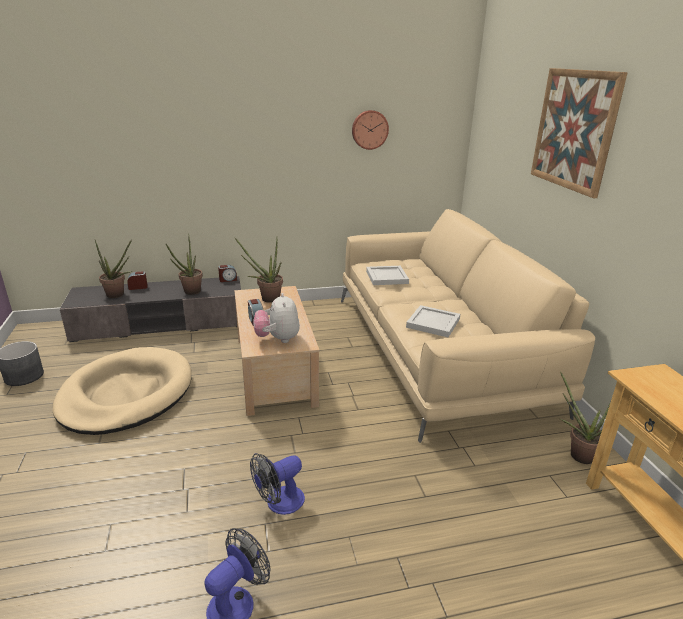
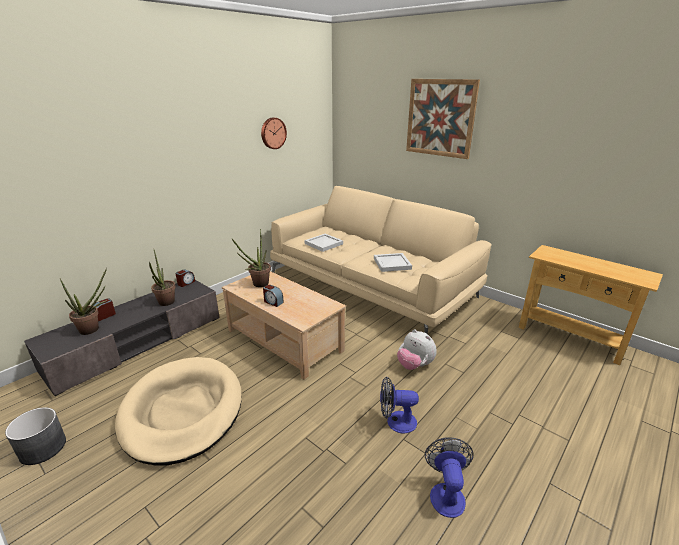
camera: 35 degrees left, 0 degrees up
(278, 339) = (309, 309): plush toy -> plush toy (414, 365)
(279, 503) = (396, 422): fan -> fan turned 75 degrees clockwise
(576, 453) = (499, 314): potted plant -> none

